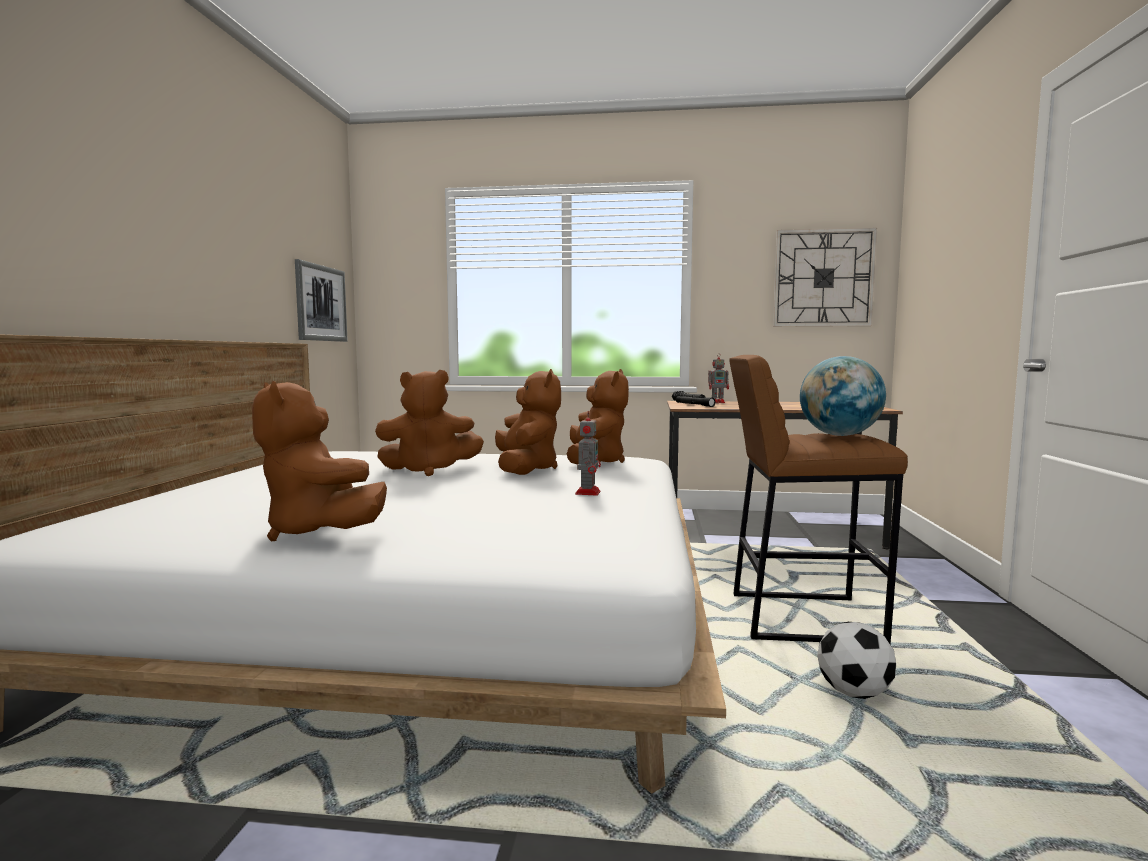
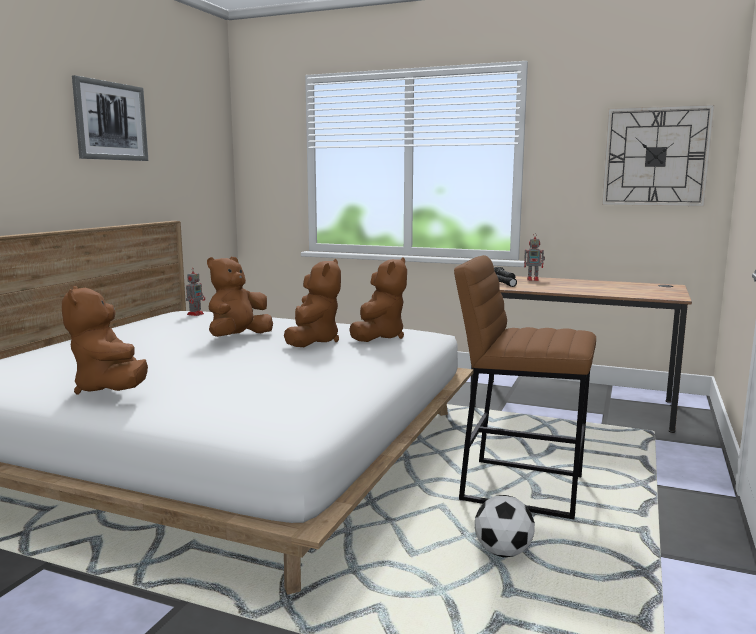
camera: 15 degrees right, 5 degrees up
(321, 303) = (198, 183): picture -> picture (111, 121)
(429, 470) = (238, 337): brown plush toy -> brown plush toy turned 120 degrees clockwise
(588, 492) = (331, 369): toy robot -> toy robot (196, 314)
(839, 435) = (552, 333): globe -> none

